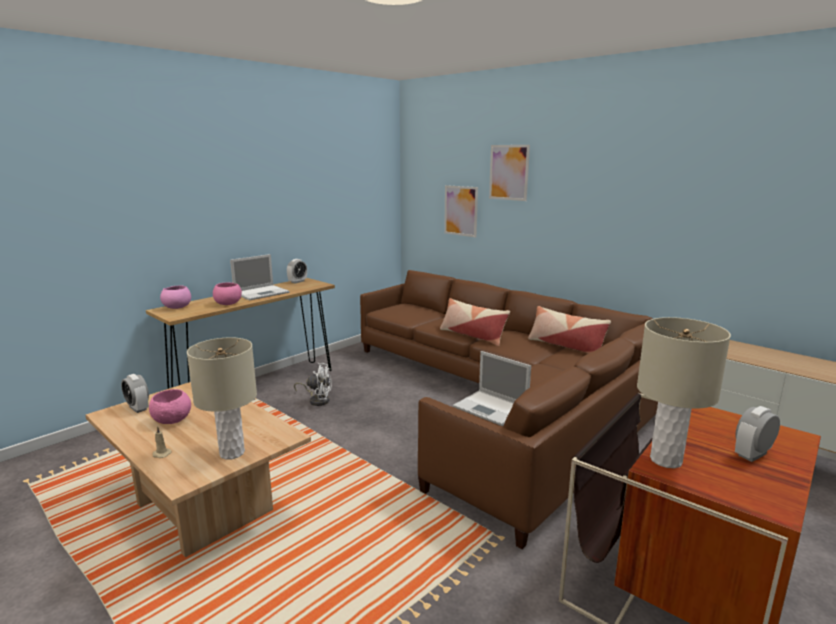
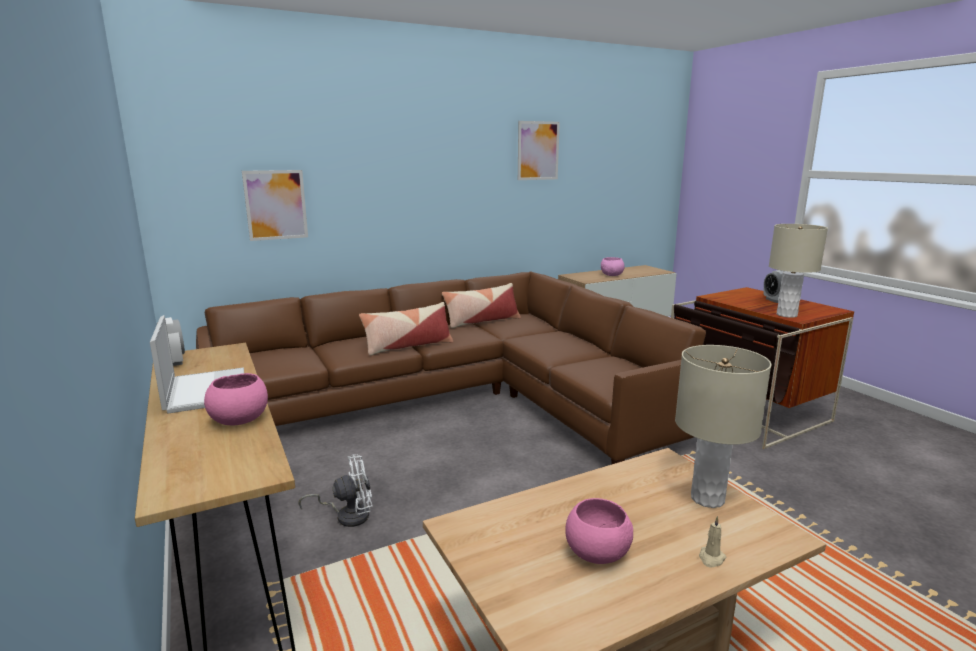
camera: 70 degrees left, 0 degrees up
(138, 408) = (532, 598): alarm clock -> none
(177, 307) = (181, 473): pink bowl -> pink bowl (611, 275)
(317, 400) = (347, 515): white fan -> white fan turned 45 degrees clockwise
(492, 408) = (604, 369): laptop -> none
(509, 172) = (347, 149): picture -> picture (538, 150)

